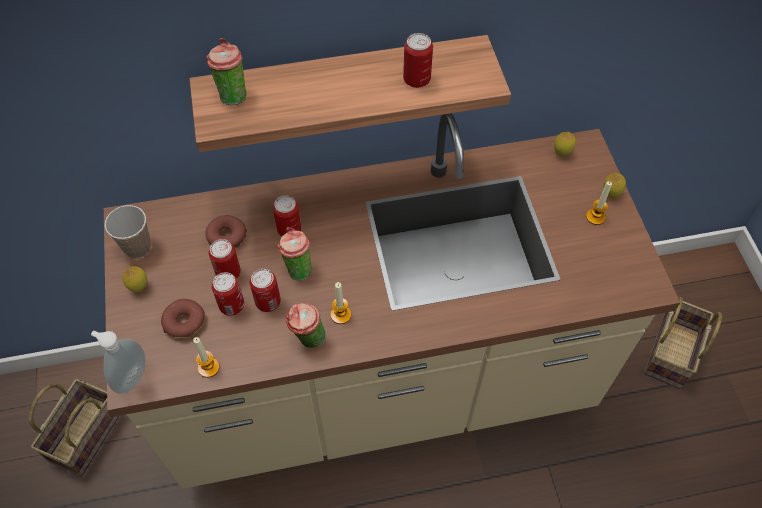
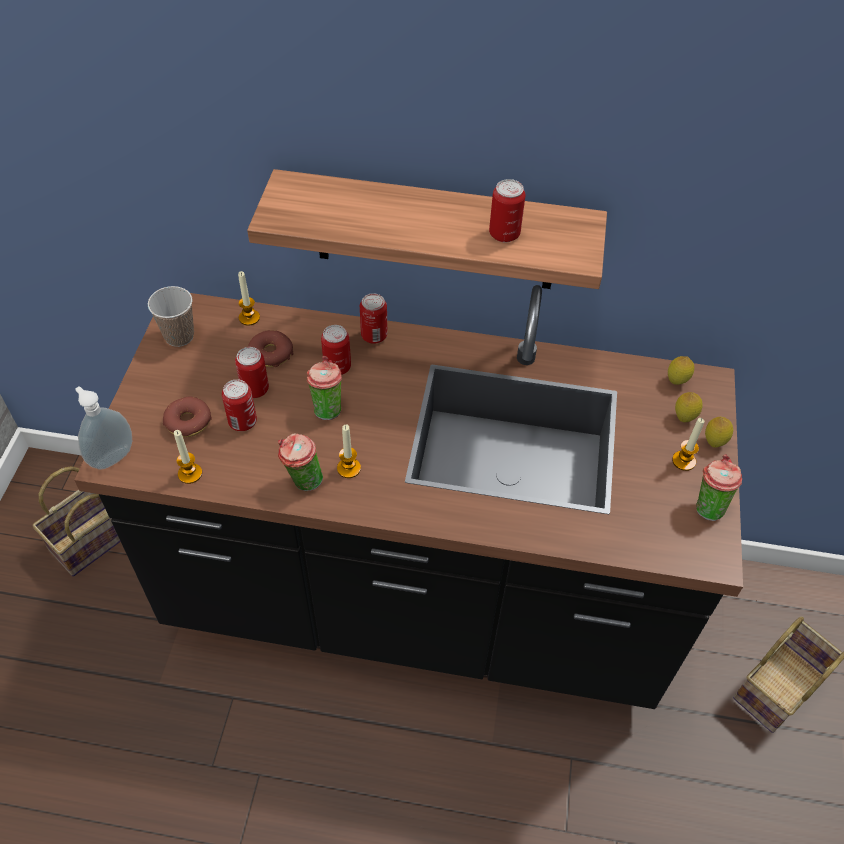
camera: 20 degrees right, 5 degrees down
(139, 287) = (162, 374): lemon -> lemon (684, 418)
(192, 210) = (249, 318): none -> candle
(232, 95) = (306, 196): cup -> cup (707, 506)
(268, 302) = (280, 430): can -> can (374, 336)
(381, 388) = (416, 601): beige counter -> black counter

